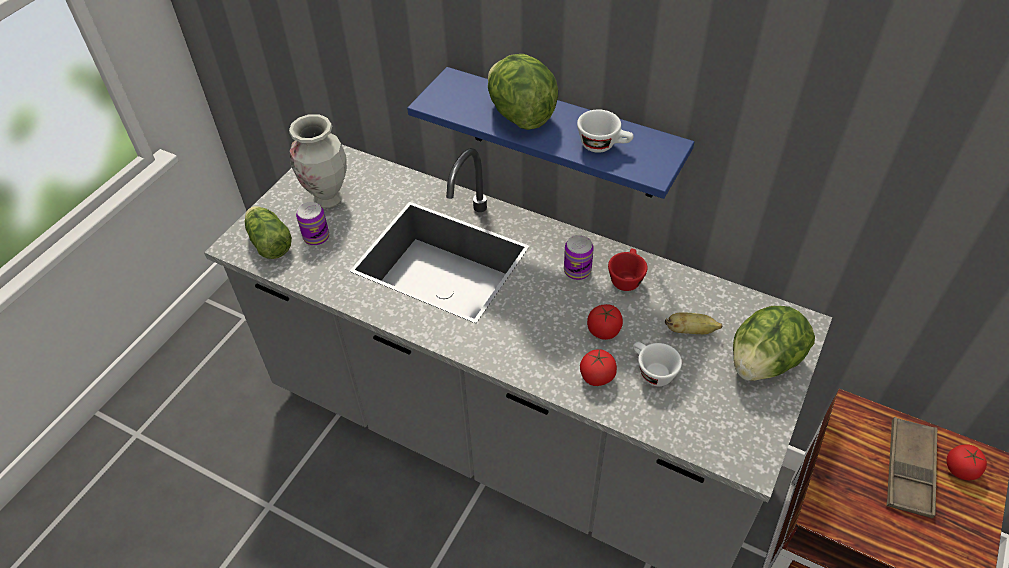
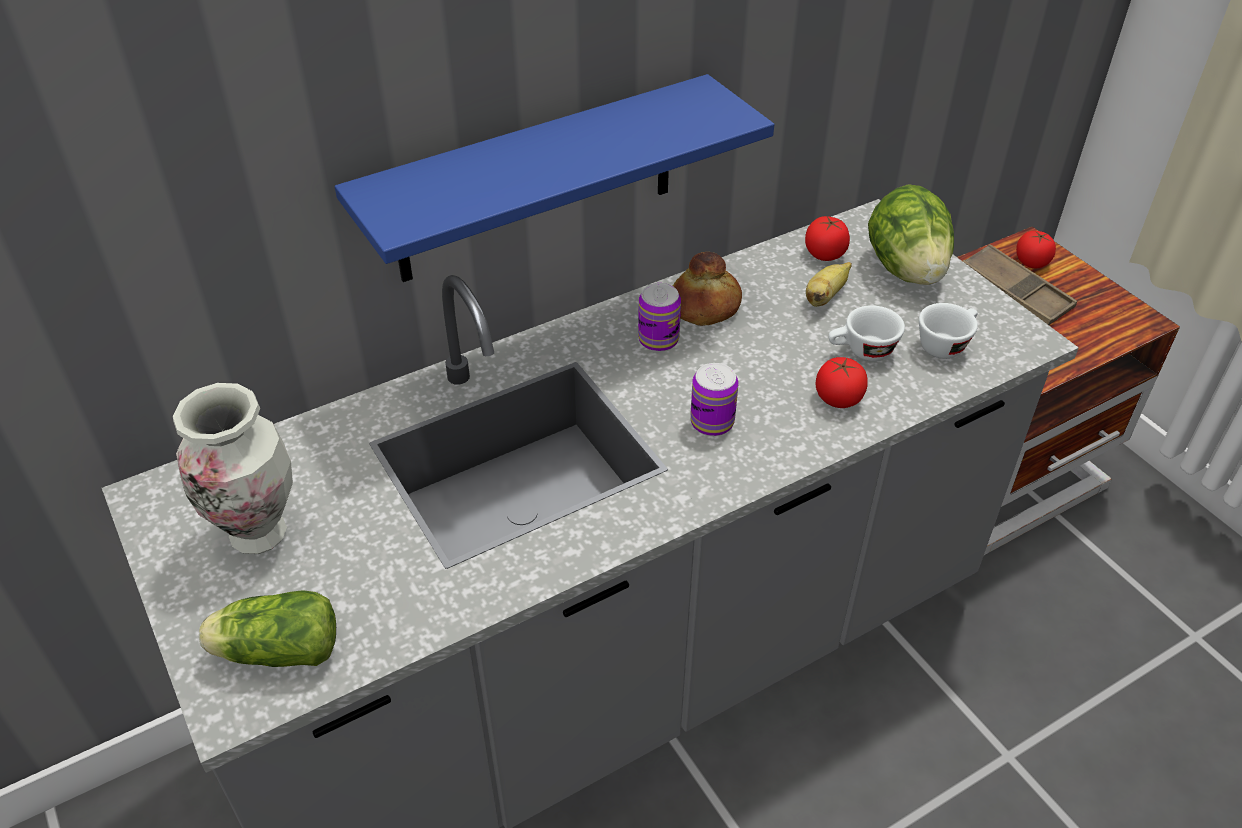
camera: 60 degrees left, 5 degrees down
(316, 237) = (331, 582): can -> can (712, 422)
(520, 115) = (522, 165): lettuce -> none
(603, 145) = (652, 129): white cup -> white cup (945, 344)
(604, 331) = (773, 361): tomato -> tomato (825, 254)
(626, 278) = (705, 307): red cup -> bread

